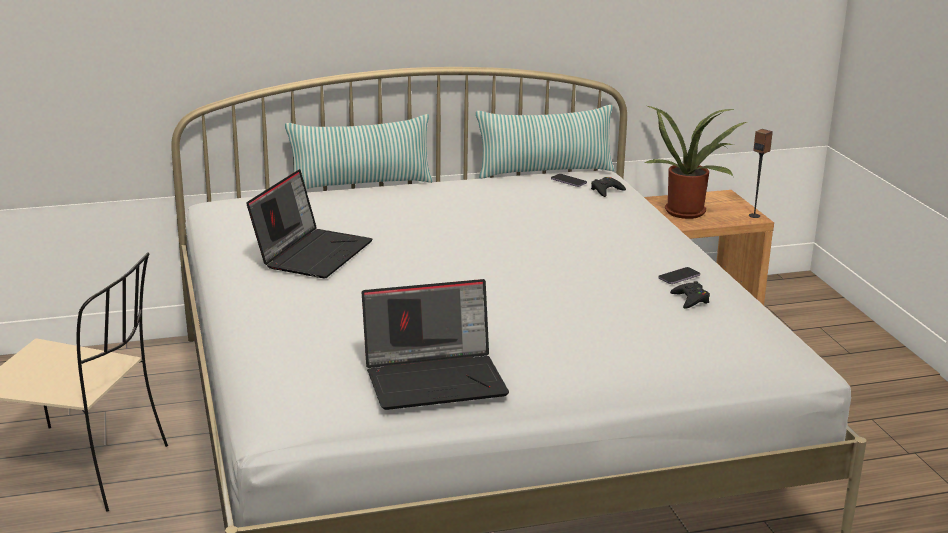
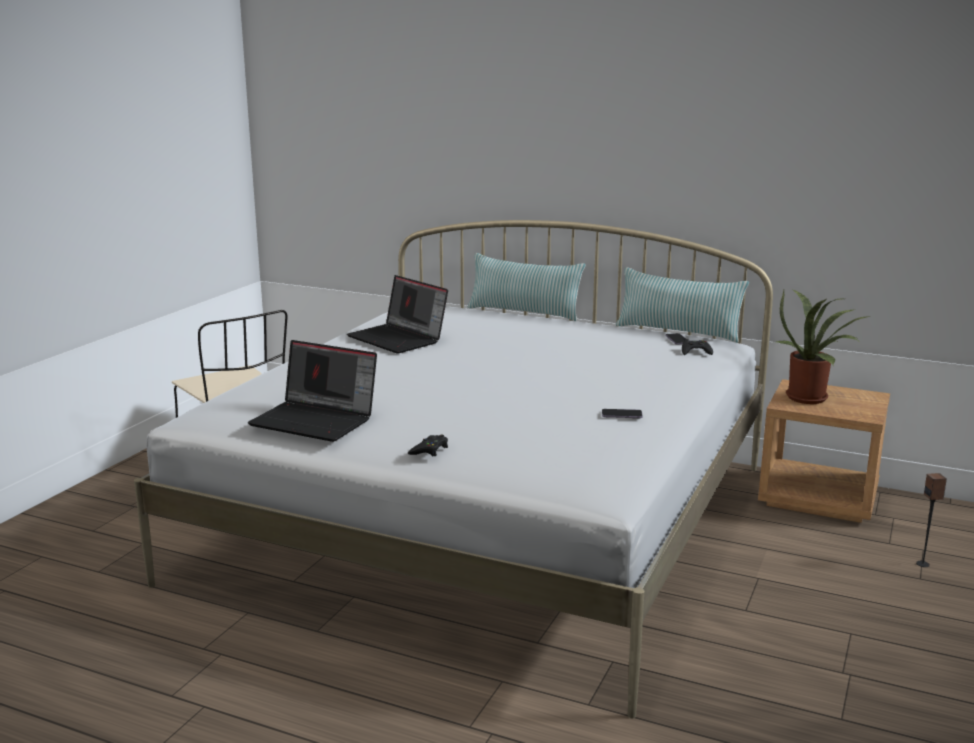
camera: 40 degrees right, 5 degrees down
(312, 253) = (399, 339): laptop -> laptop turned 75 degrees clockwise
(690, 299) = (596, 430): black game controller -> black game controller (429, 450)
(754, 216) = (871, 415): speaker -> speaker (923, 564)

